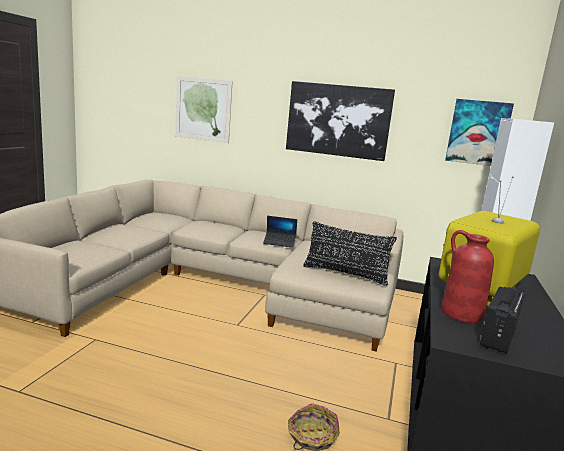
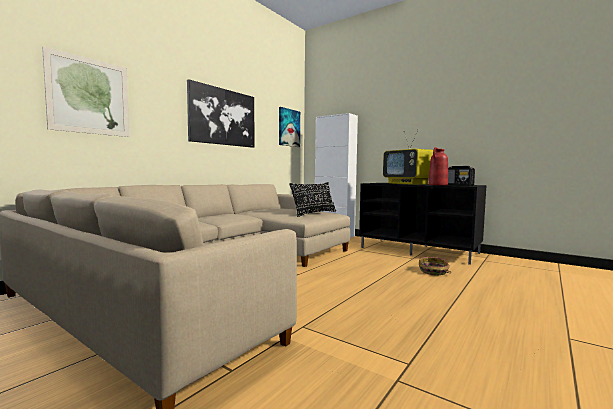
camera: 70 degrees left, 10 degrees down
(279, 243) = (244, 215): laptop -> none

